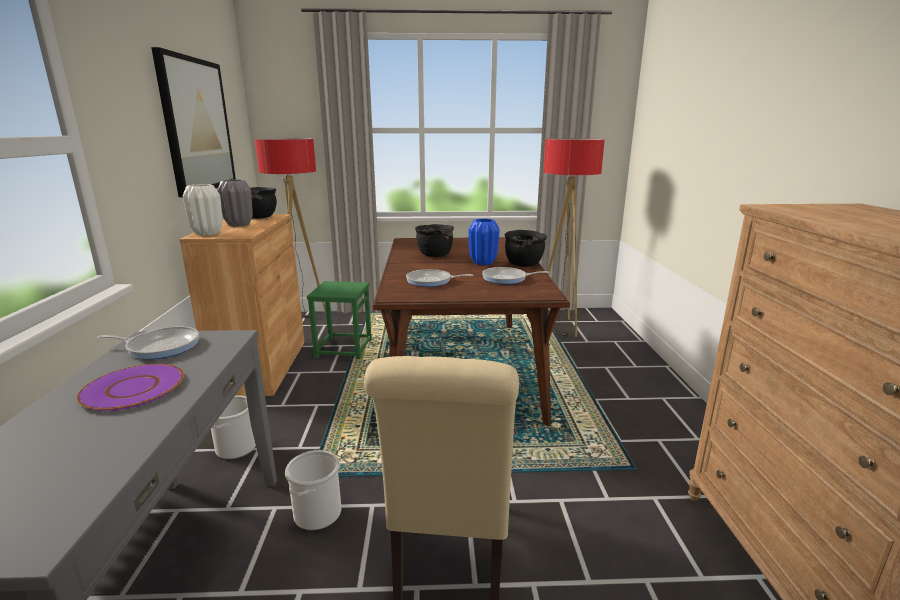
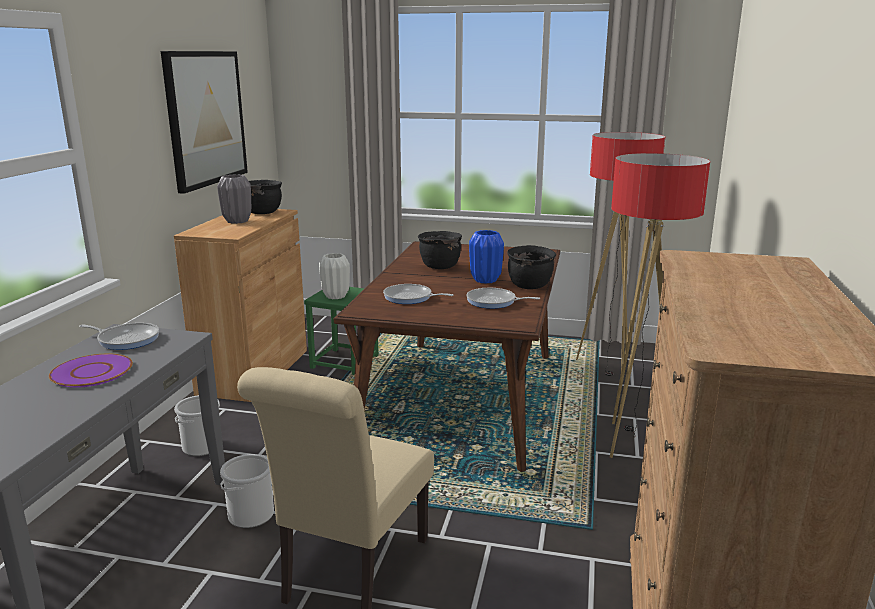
camera: 15 degrees right, 0 degrees up
(207, 233) = (201, 230): white vase -> white vase (335, 296)
(304, 323) = (315, 329): floor lamp -> floor lamp (632, 442)

